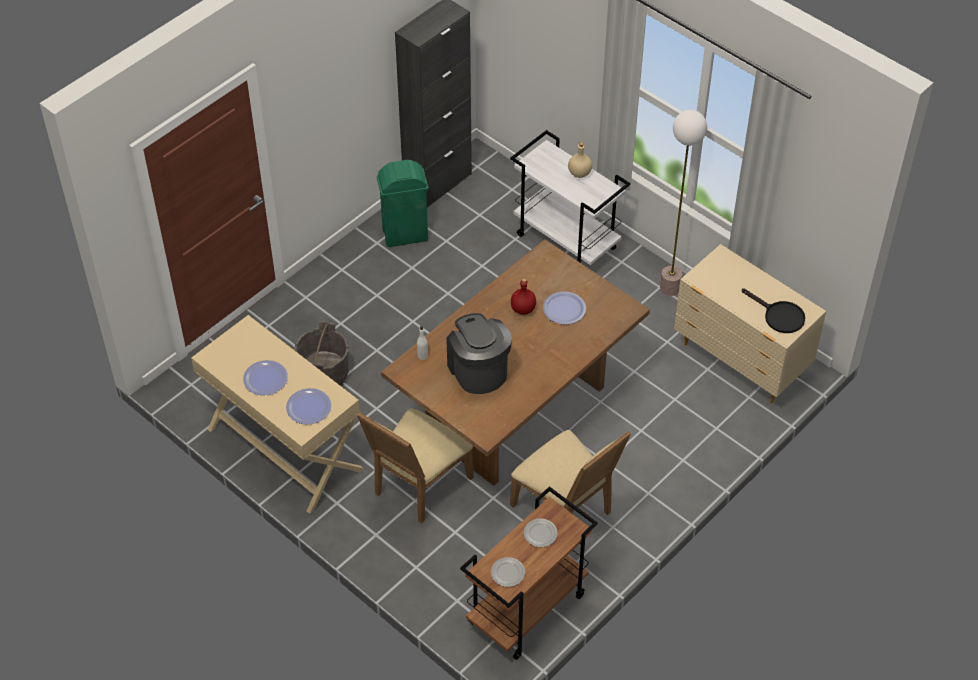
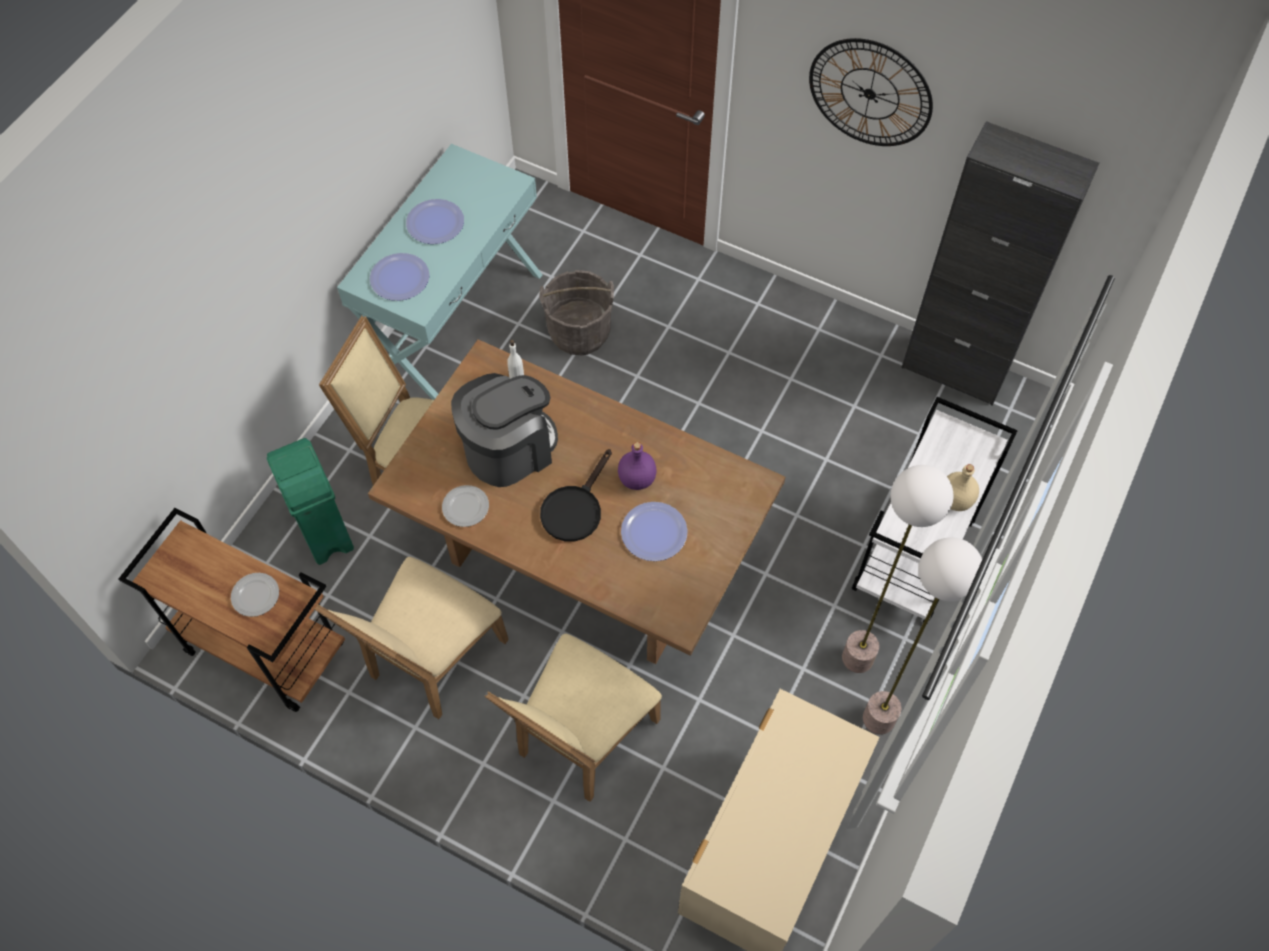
camera: 75 degrees right, 10 degrees up
(284, 449) = (456, 322): beige console table -> turquoise console table
(338, 80) = (870, 93): none -> wall clock
(406, 235) = (844, 357): green trash can -> green trash can (325, 534)
(508, 573) = (186, 570): plate -> plate (466, 507)
(523, 309) = (636, 479): red bottle -> purple bottle
(628, 287) = (857, 658): none -> floor lamp
(645, 437) = (580, 740): none -> beige chair
(779, 316) = (749, 861): black frying pan -> black frying pan (575, 508)

